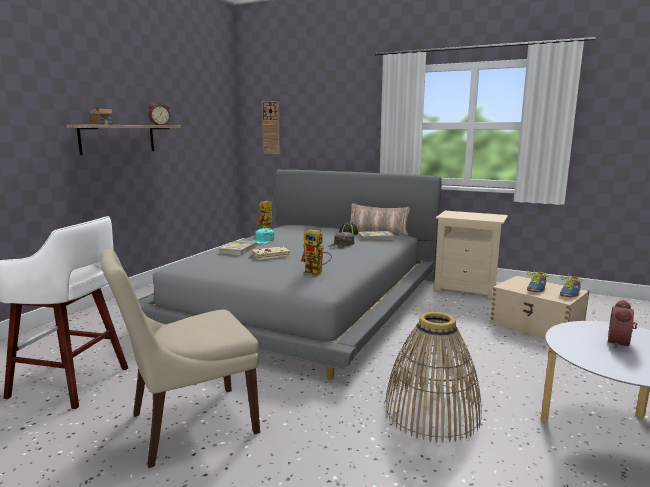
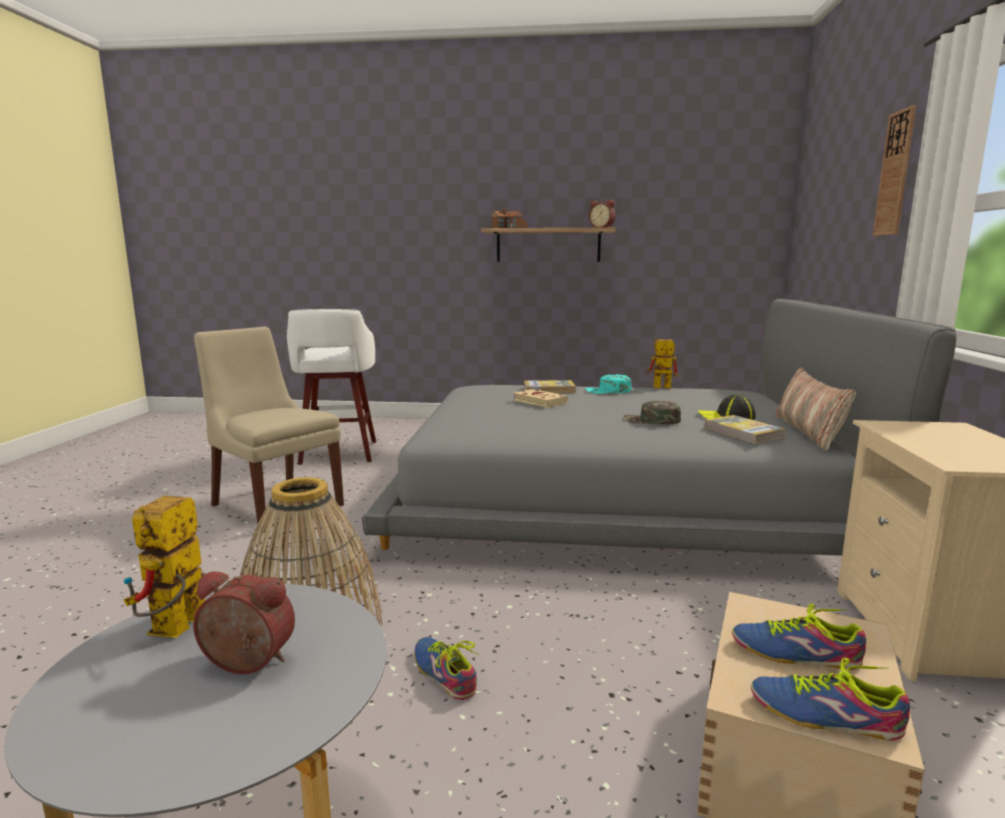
camera: 70 degrees right, 0 degrees up
(271, 127) = (816, 227): wall clock -> wall clock (895, 174)
(317, 273) = (485, 426): toy robot -> toy robot (175, 631)
(485, 375) = (444, 674): none -> shoe

